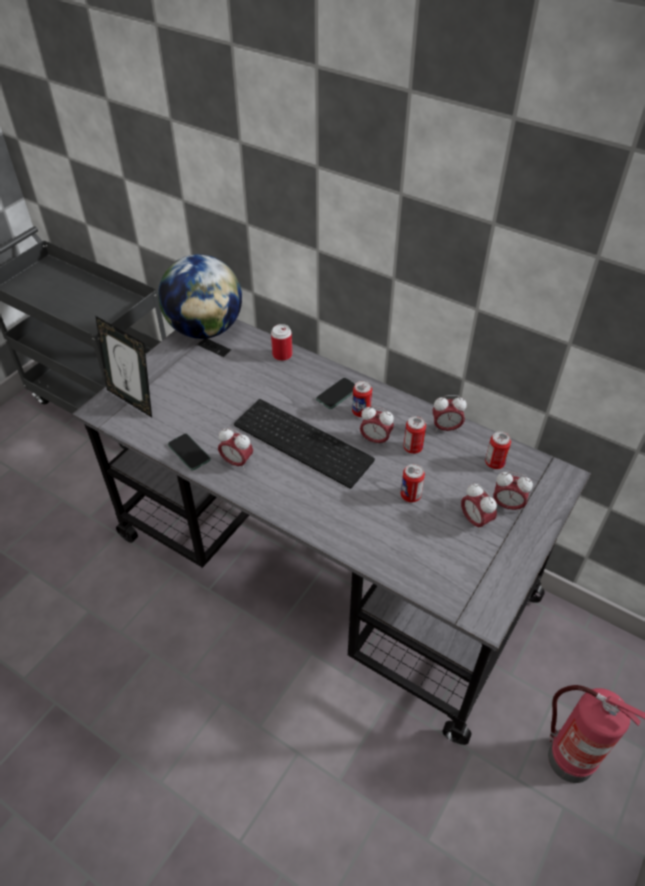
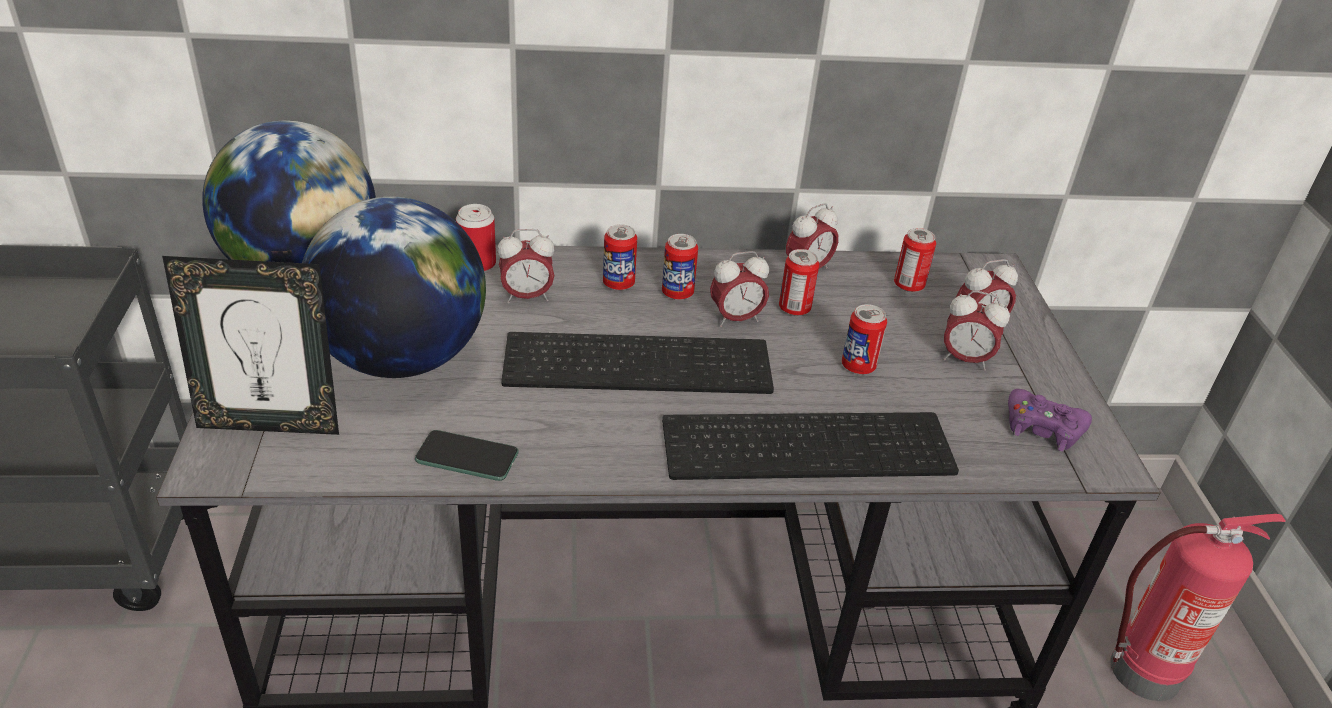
camera: 40 degrees left, 10 degrees down
(206, 392) = (402, 358): none -> globe
(237, 462) = (565, 435): alarm clock -> alarm clock (527, 297)
(337, 394) = (618, 284): phone -> can
(340, 522) = (809, 443): none -> keyboard
(473, 579) = (1042, 428): none -> purple game controller

